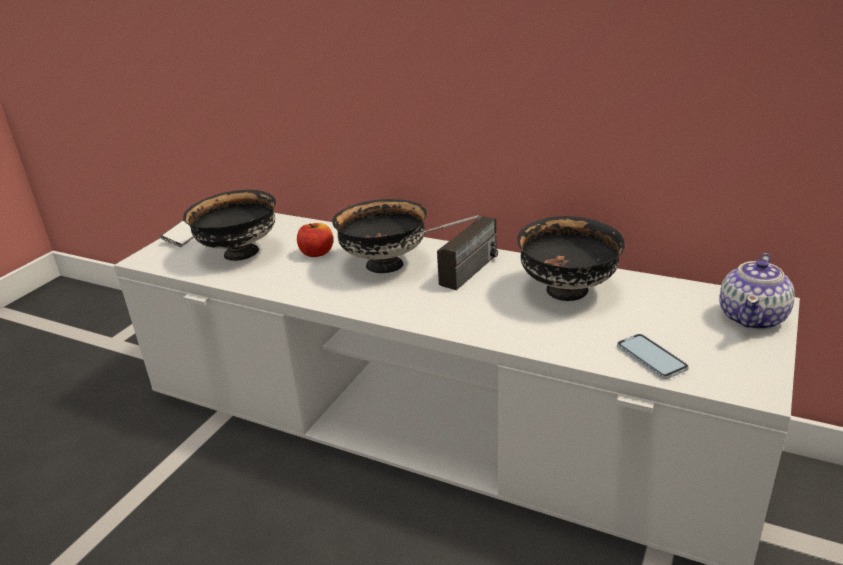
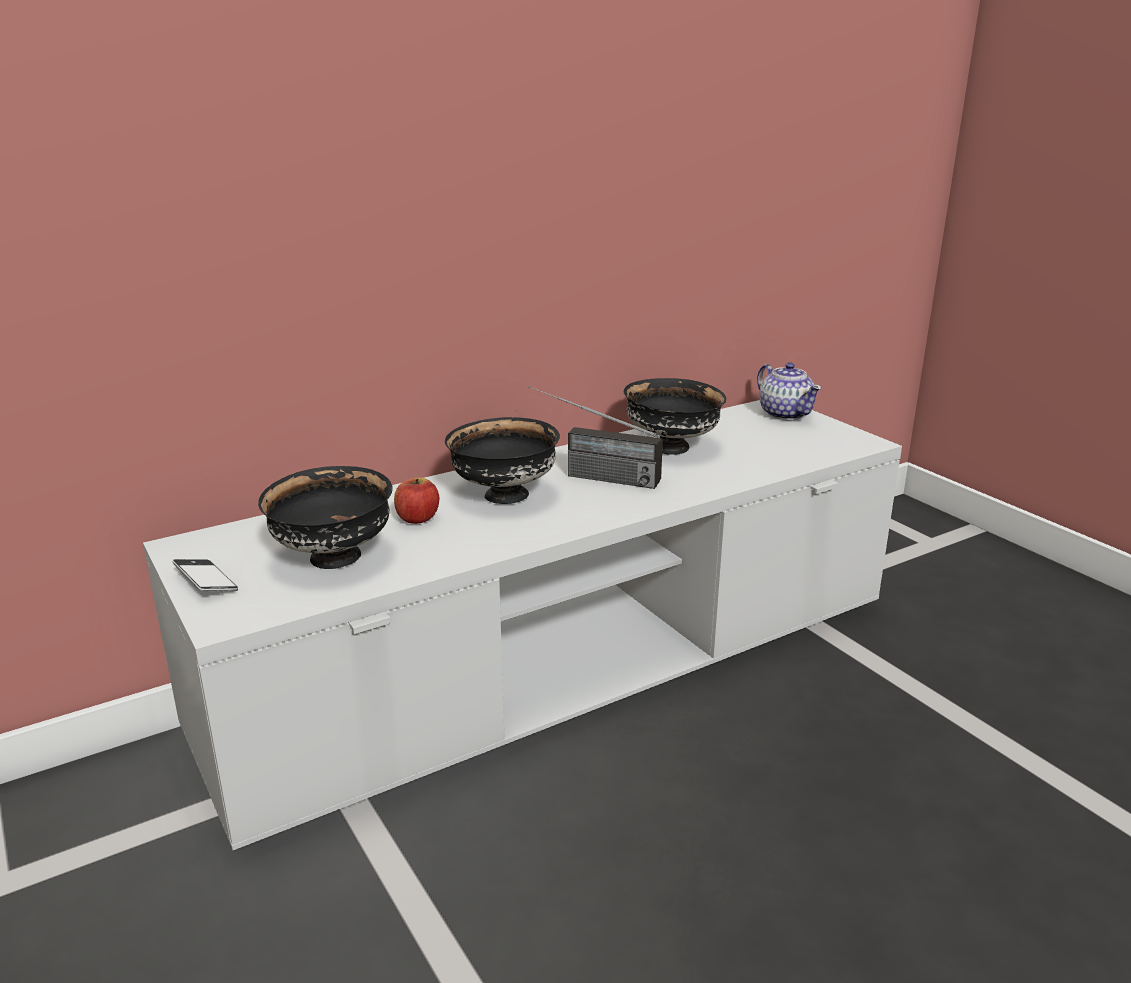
camera: 60 degrees left, 5 degrees down
(459, 280) = (589, 475): radio -> radio turned 135 degrees clockwise
(651, 357) = (798, 454): phone -> none

